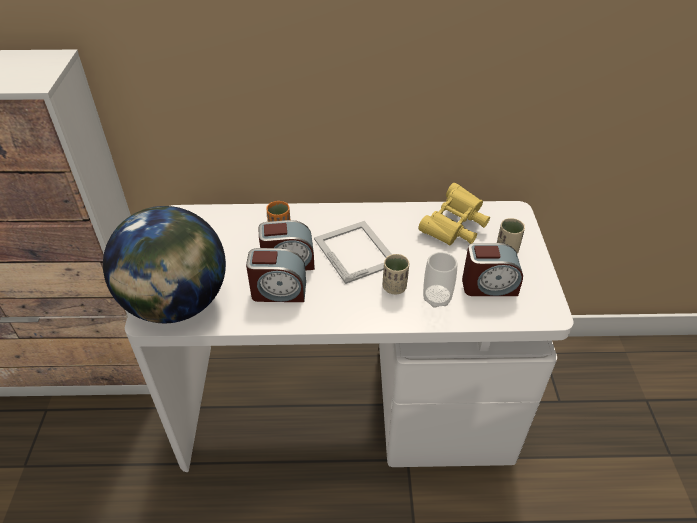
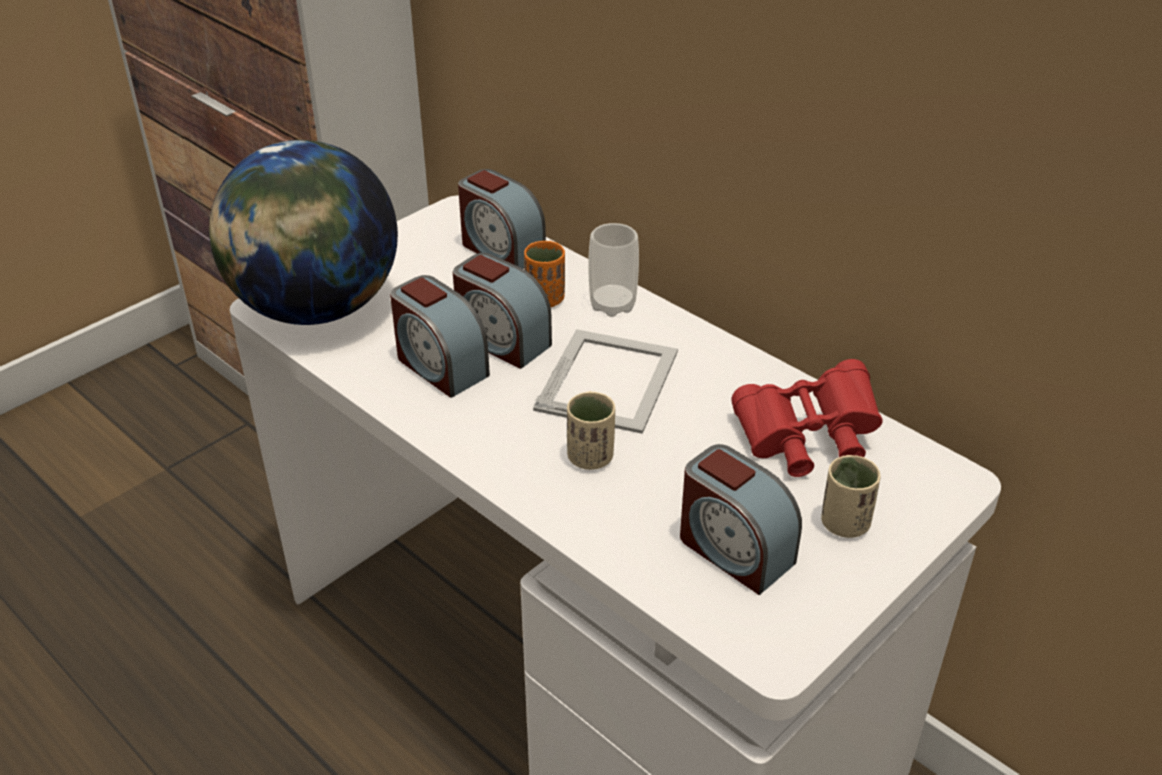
camera: 45 degrees right, 5 degrees down
(227, 221) = (501, 249): none -> alarm clock
(437, 298) = (627, 511): cup -> cup (612, 305)
(454, 228) = (806, 440): yellow binoculars -> red binoculars

